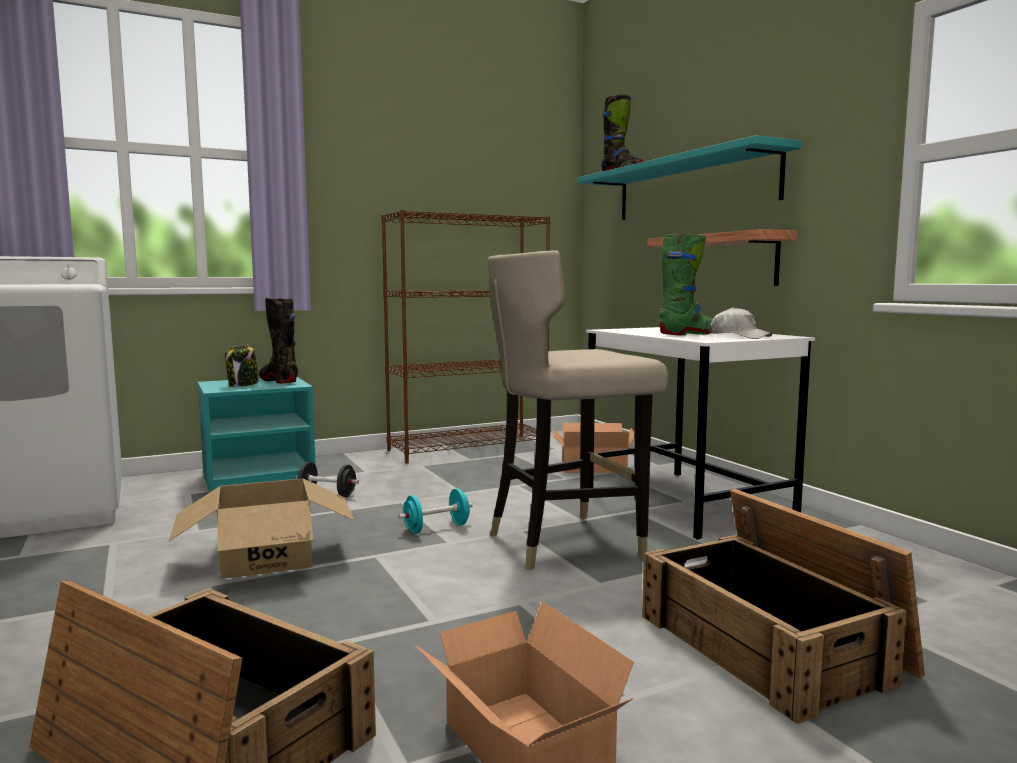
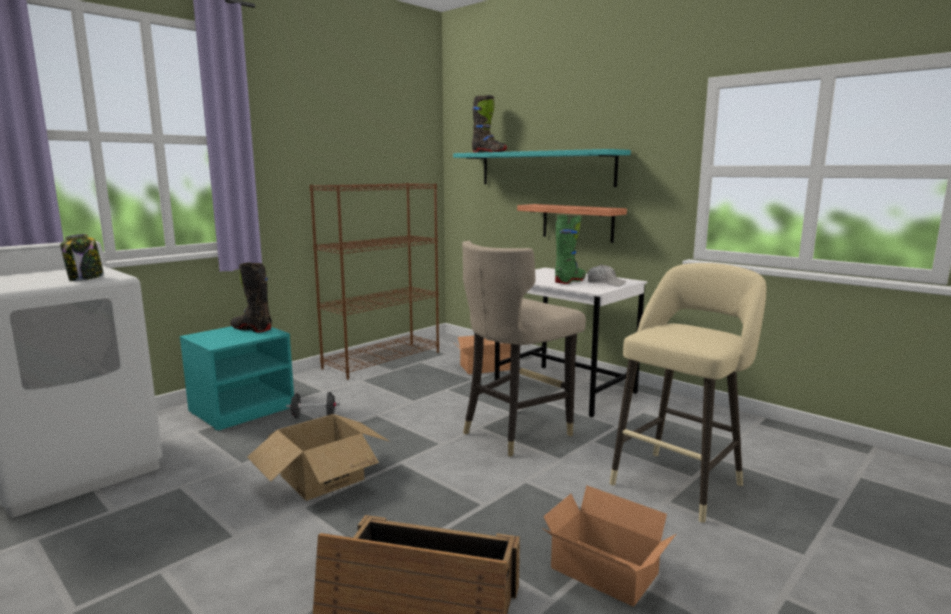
camera: 20 degrees left, 5 degrees up
(243, 385) = (229, 337): jar -> jar (86, 278)
(436, 528) = (422, 433): turquoise dumbbell -> none
(774, 644) = (680, 481): crate -> beige stool

